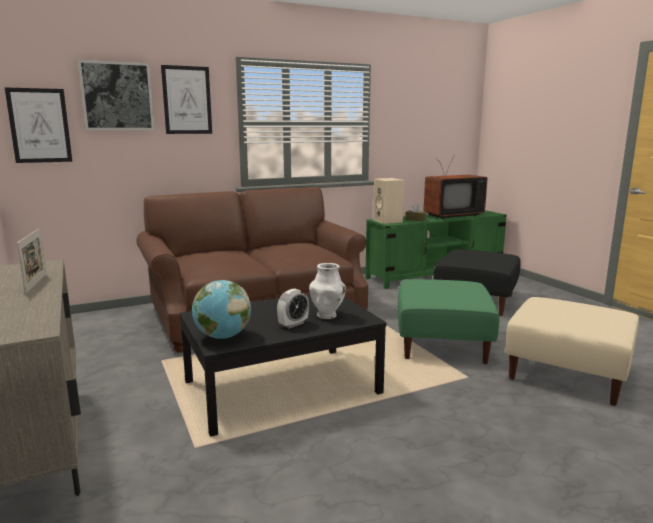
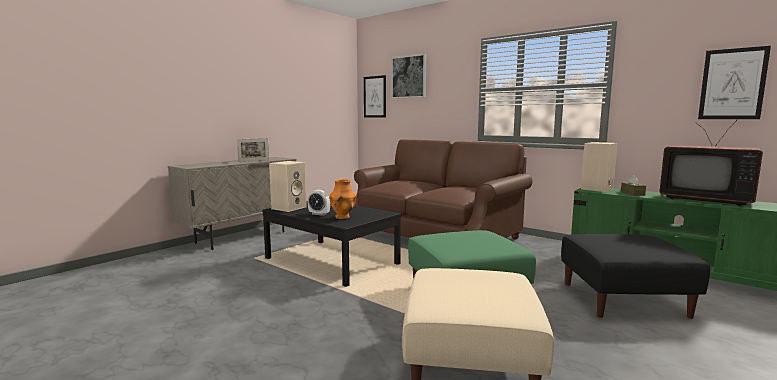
camera: 65 degrees right, 5 degrees down
(187, 100) = (446, 75): picture -> picture (732, 84)
(222, 337) = (289, 208): globe -> beige speaker
(327, 315) = (342, 217): white vase -> orange vase

